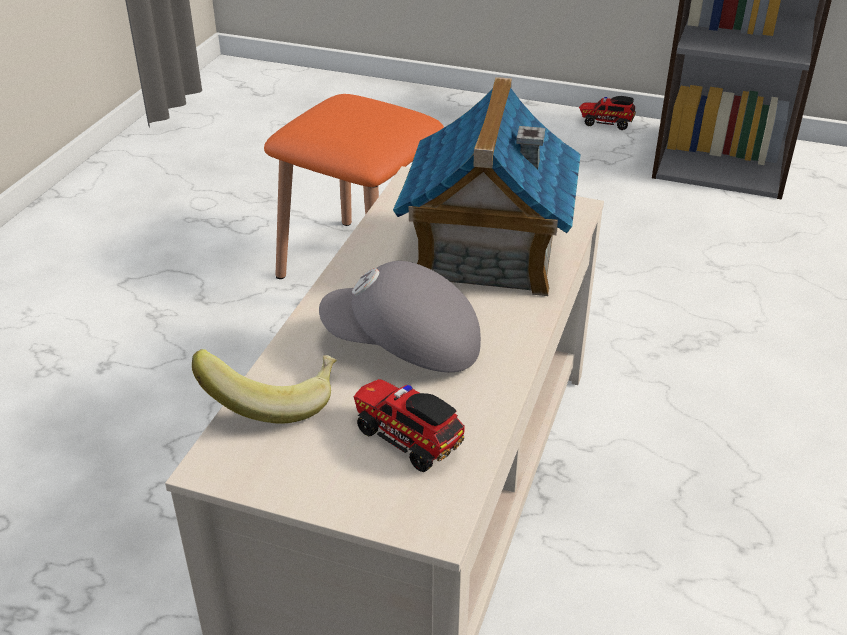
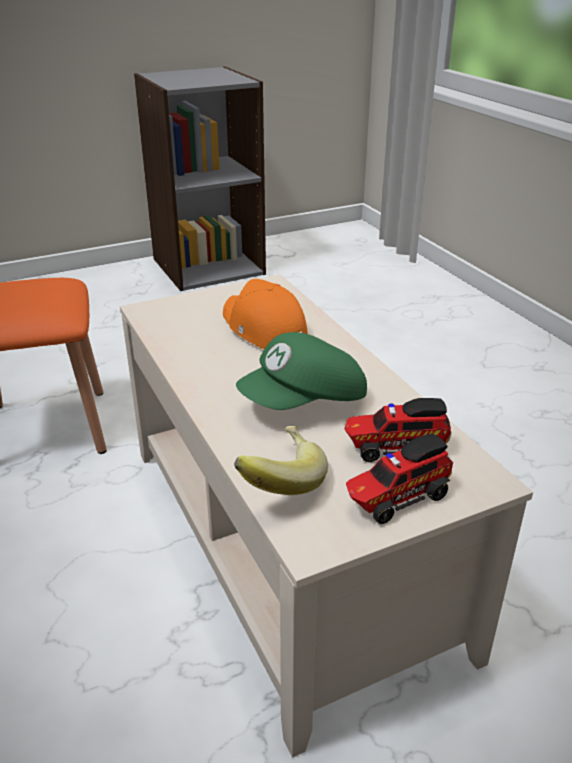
camera: 45 degrees left, 5 degrees down
(404, 346) = (305, 402): grey cap -> green cap
(486, 252) = (262, 328): toy house -> orange cap
(605, 123) = (111, 271): toy truck -> toy truck (396, 498)

